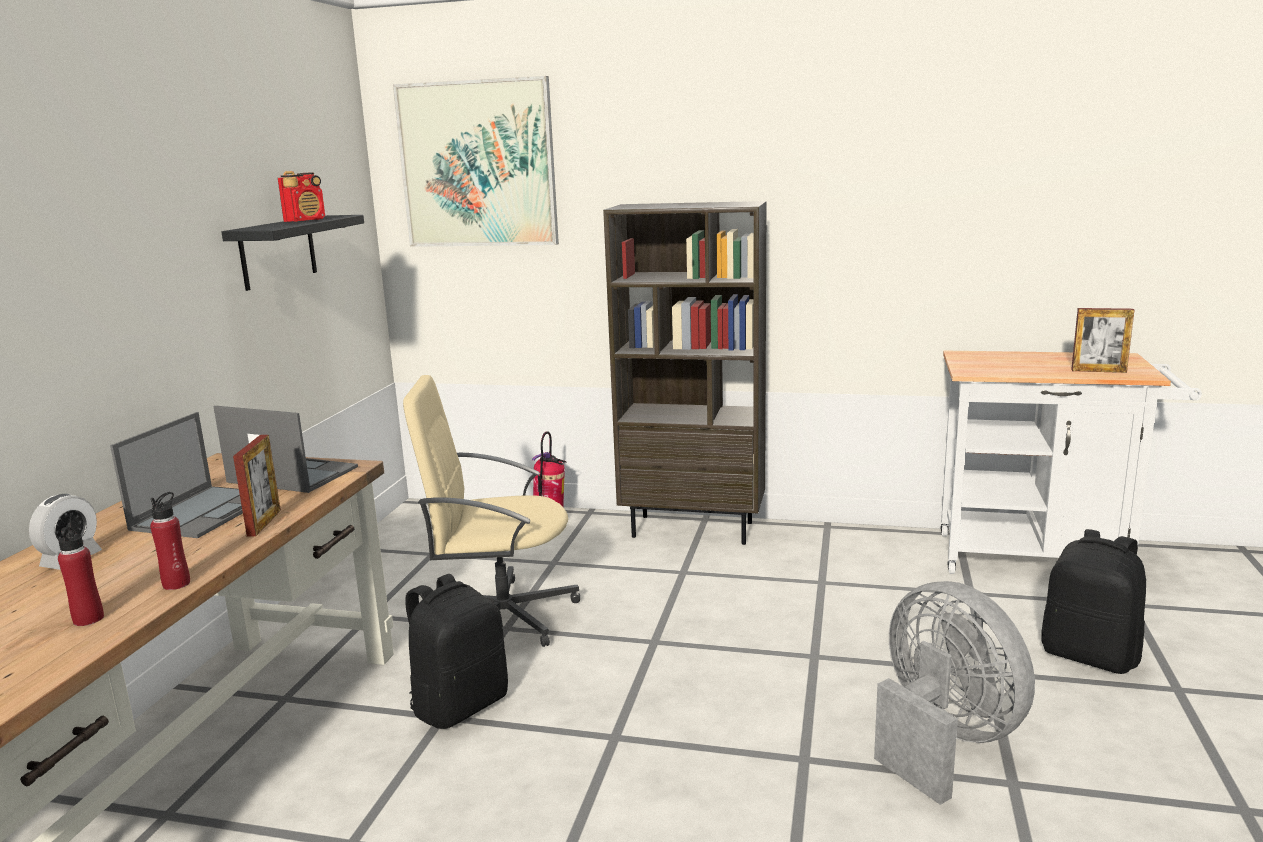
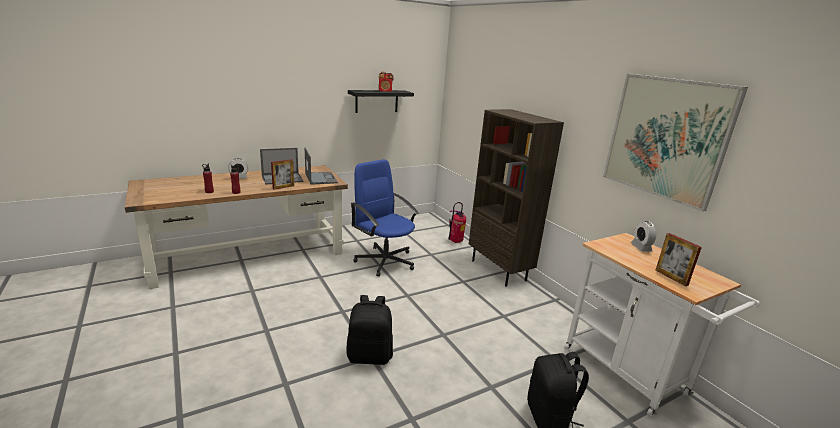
camera: 45 degrees right, 5 degrees up
(460, 705) = (329, 277): black backpack -> black backpack (370, 356)
(478, 164) = (472, 79): picture -> picture (666, 138)
(501, 616) = (385, 261): beige office chair -> blue office chair
(942, 740) = (421, 389): grey fan -> none
(999, 357) = (641, 247): none -> alarm clock

